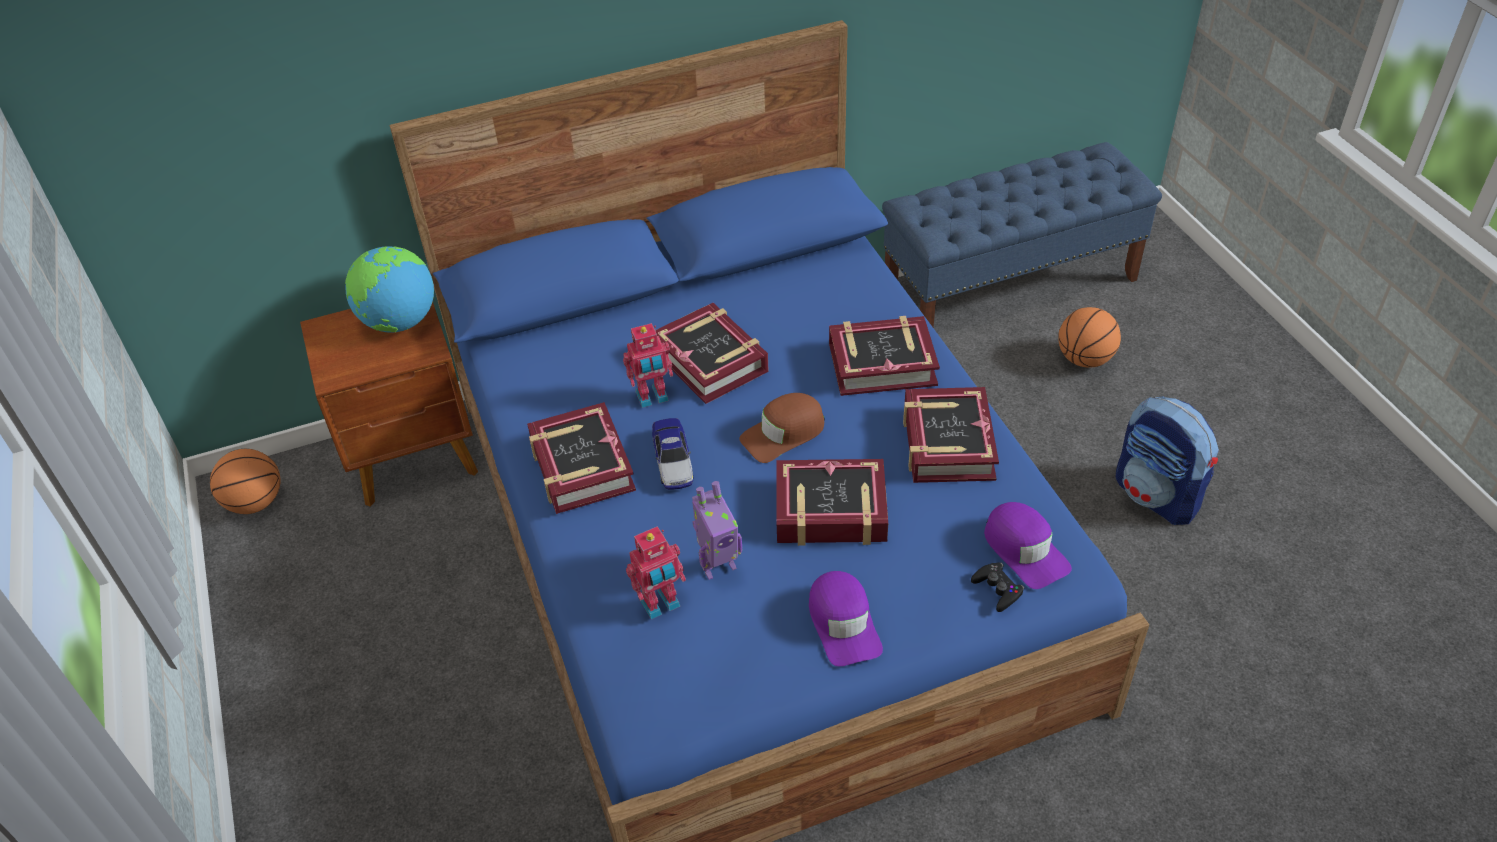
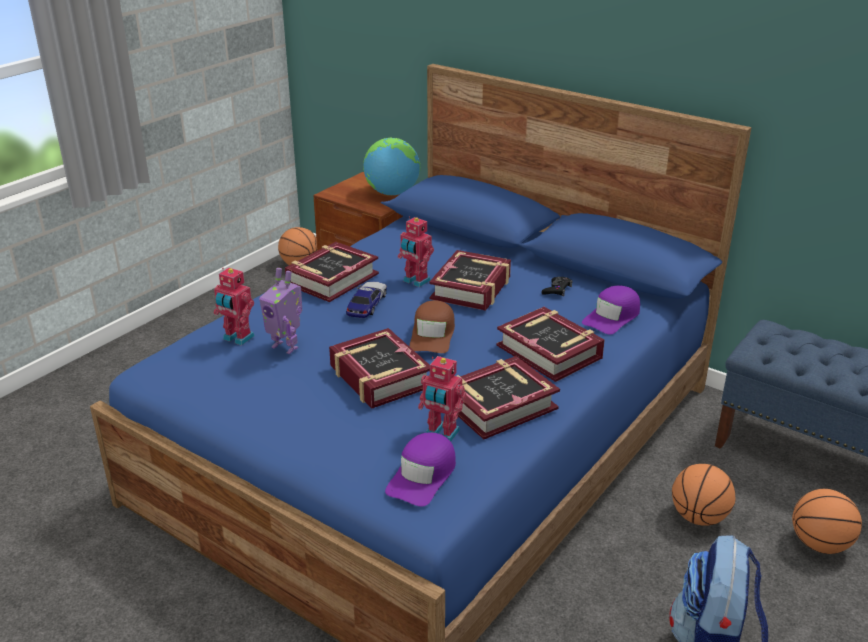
camera: 55 degrees right, 15 degrees down
(673, 460) = (367, 305): toy car -> toy car turned 150 degrees clockwise
(783, 433) = (433, 335): brown cap -> brown cap turned 105 degrees counterclockwise
(843, 623) = (280, 415): purple cap -> purple cap (612, 317)
(965, 507) = (441, 434): none -> toy robot
(997, 589) = (368, 473): black game controller -> black game controller (557, 290)
(1005, 411) = (698, 517): none -> basketball

